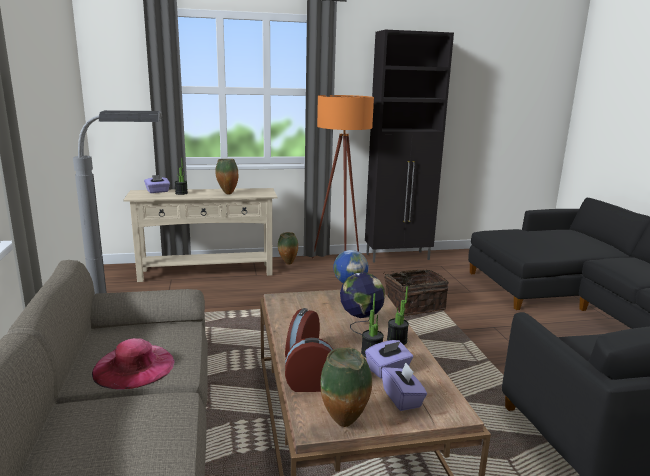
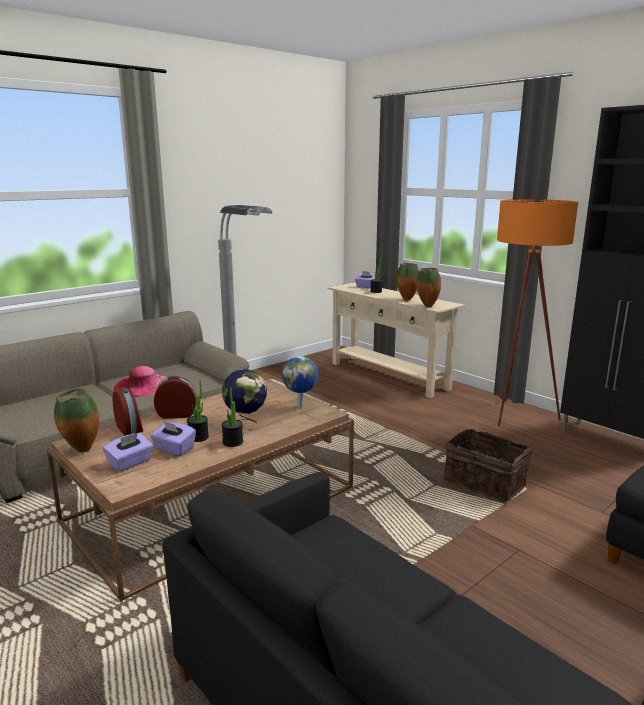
camera: 60 degrees right, 0 degrees up
(288, 264) = (468, 396): vase -> vase (427, 306)

